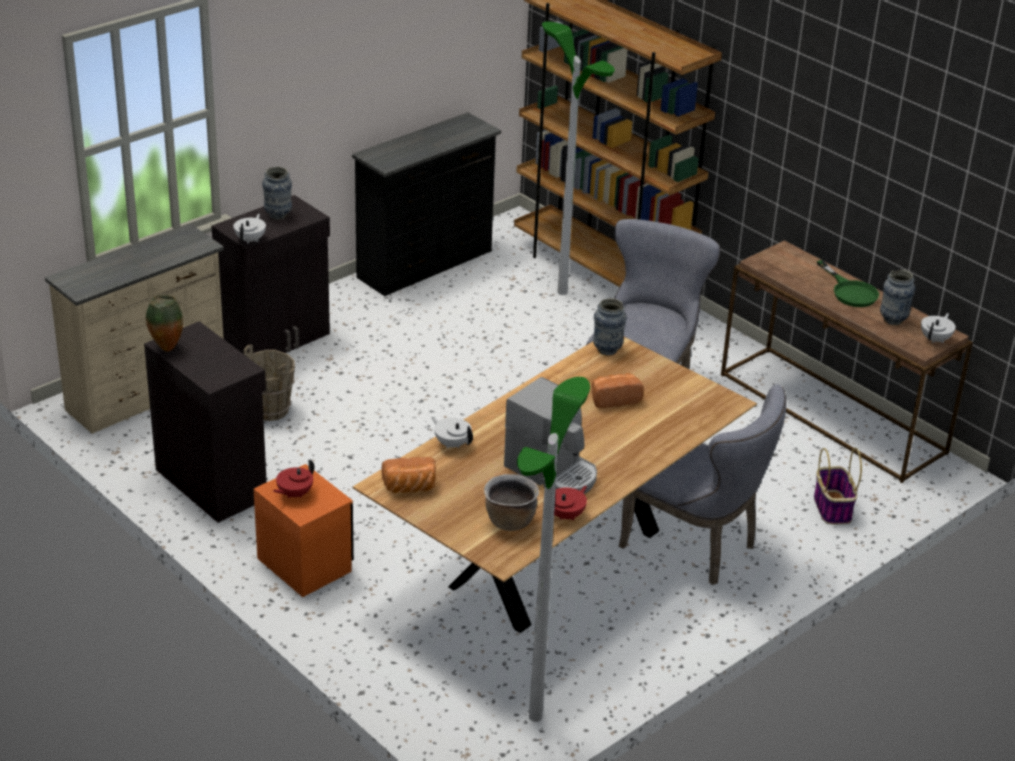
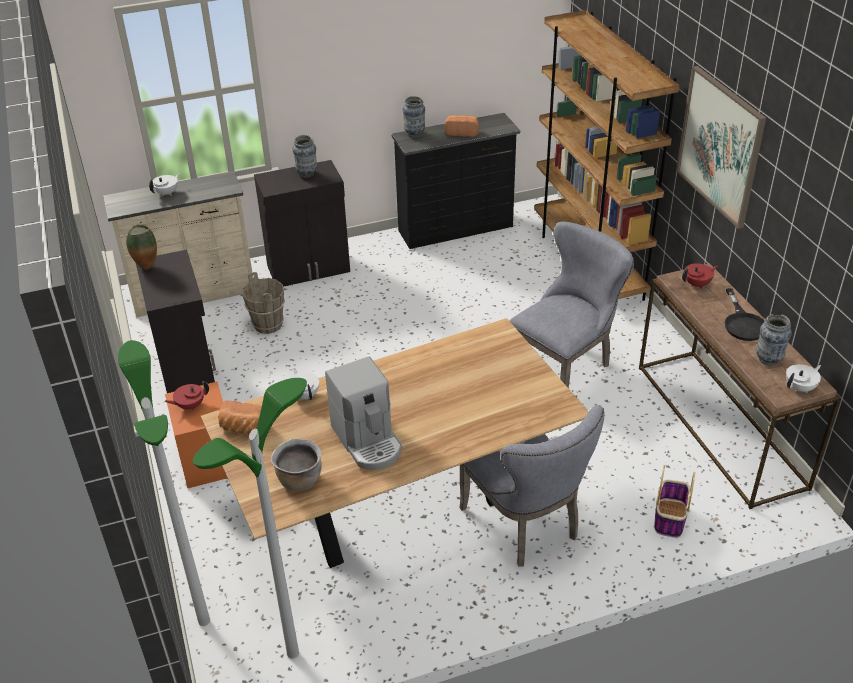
camera: 25 degrees right, 5 degrees up
(250, 240) = (272, 190): white teapot -> white teapot (167, 193)
(562, 292) = (547, 270): floor lamp -> floor lamp (203, 621)
(566, 515) = (350, 487): red teapot -> red teapot (697, 284)
(607, 350) = (491, 336): vase -> vase (414, 134)
(614, 399) = (466, 383): bread -> bread (462, 132)
(783, 111) = (720, 146): none -> picture
(850, 291) = (743, 323): green frying pan -> black frying pan

